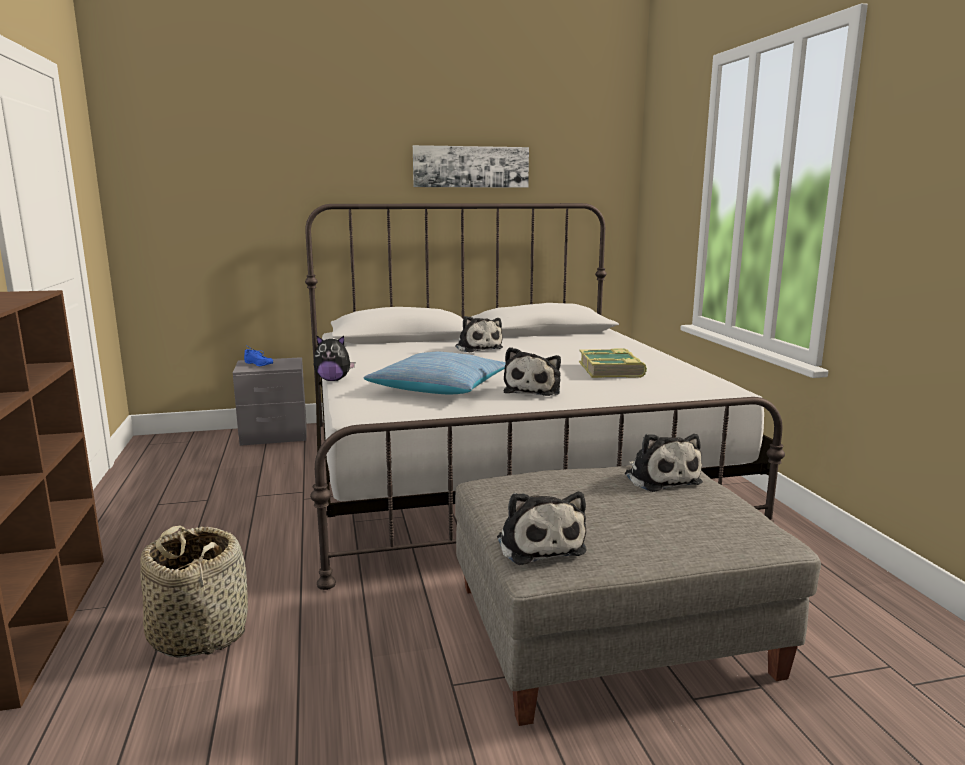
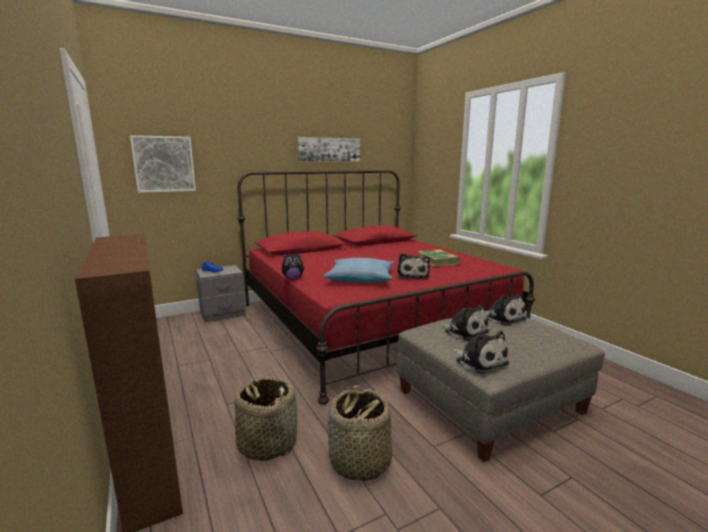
camera: 15 degrees left, 0 degrees up
(192, 191) = (164, 164): none -> picture
(313, 686) = (359, 462): none -> basket
(478, 348) = (353, 253): plush toy -> plush toy (464, 331)
(500, 469) = (371, 321): white bed -> red bed

